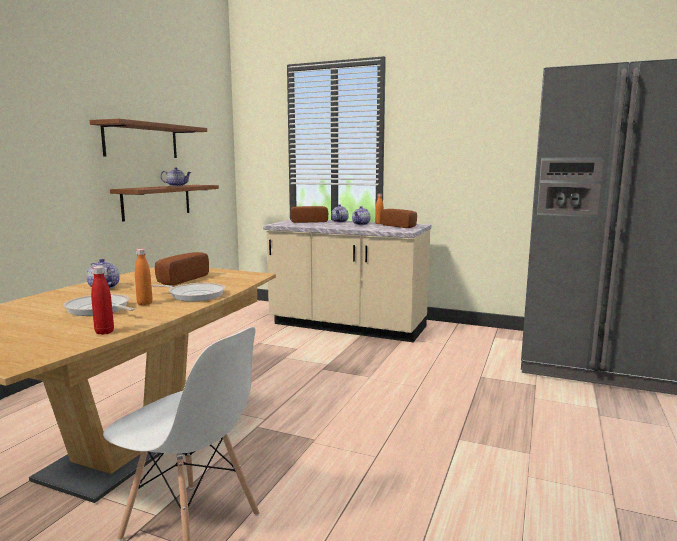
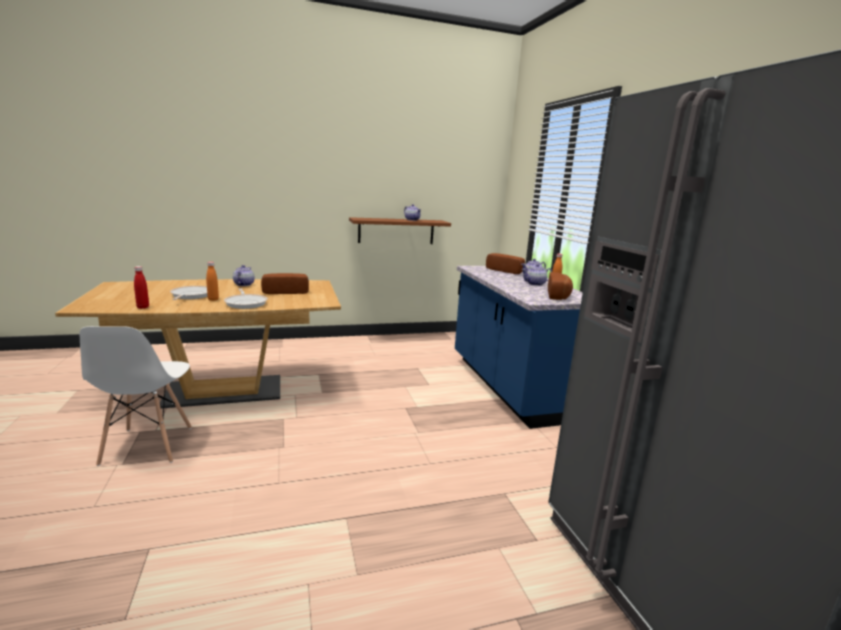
camera: 50 degrees right, 5 degrees up
(141, 141) = (386, 181): brown shelf -> none
(347, 327) = (509, 387): beige counter -> blue counter

